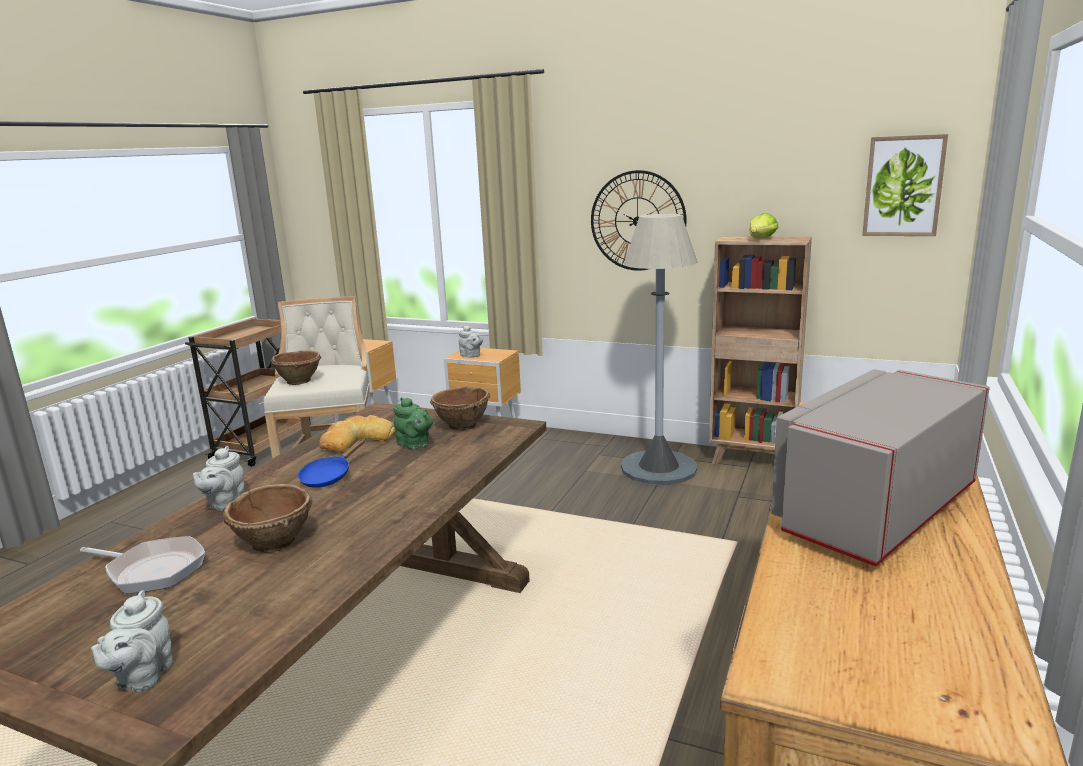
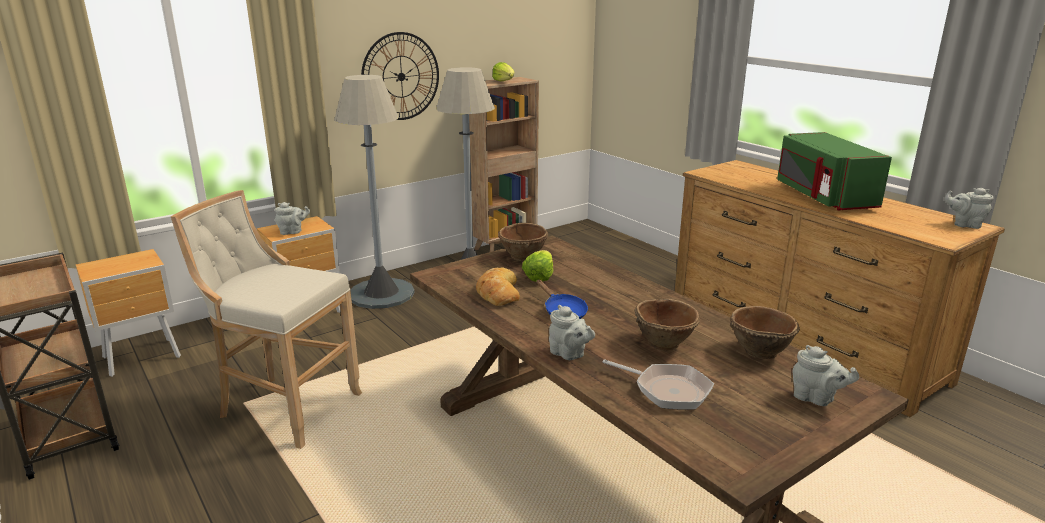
camera: 60 degrees left, 5 degrees up
(152, 570) = (667, 390): frying pan -> frying pan turned 75 degrees clockwise
(299, 381) = (268, 293): brown bowl -> brown bowl (759, 351)
(415, 445) = (539, 276): green teapot -> lettuce
(557, 450) = (381, 294): none -> grey floor lamp
(871, 509) = (823, 196): grey microwave -> green microwave
(903, 186) = (562, 38): picture -> none
(970, 701) = (964, 224): none -> grey teapot

